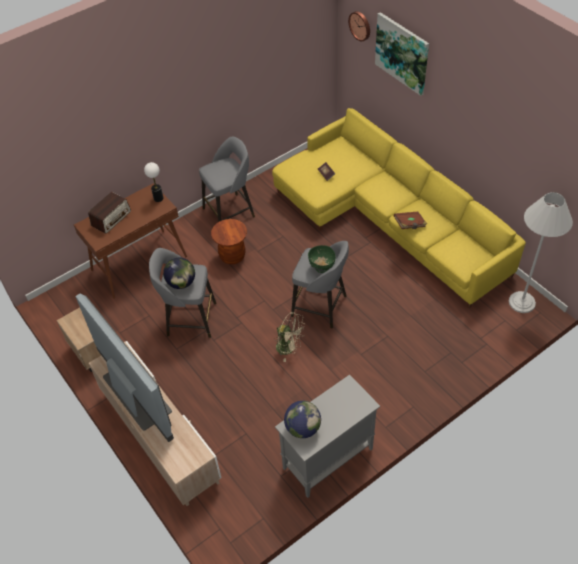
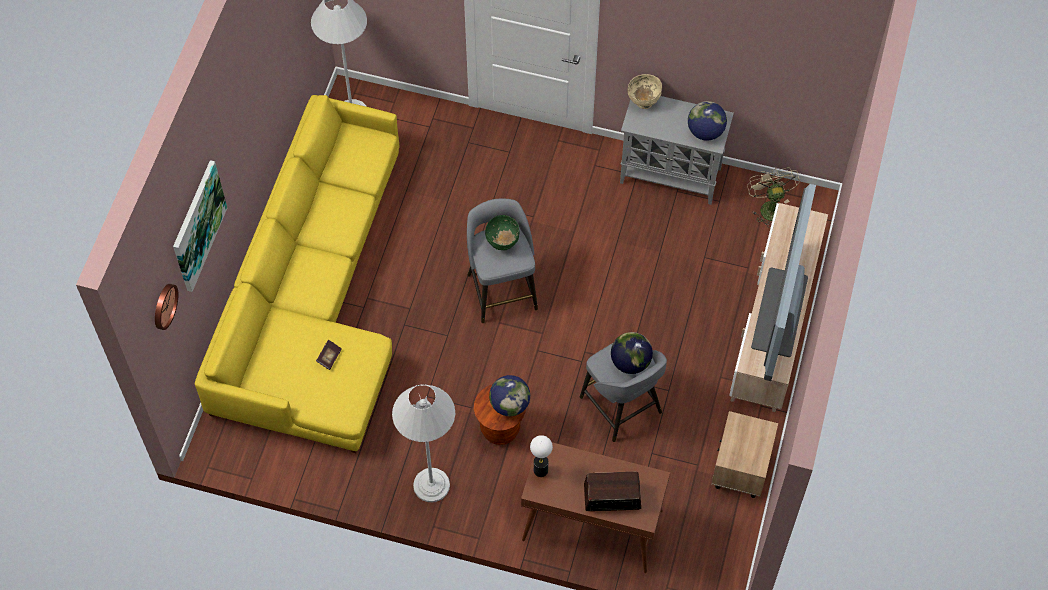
camera: 130 degrees left, 10 degrees up
(225, 236) = (509, 404): none -> globe
(230, 212) = (431, 485): grey stool -> white floor lamp
(289, 348) = (579, 284): beige fan -> beige fan (769, 206)
(363, 405) = (643, 102): none -> beige bowl
(410, 225) = (353, 222): brown book -> none

